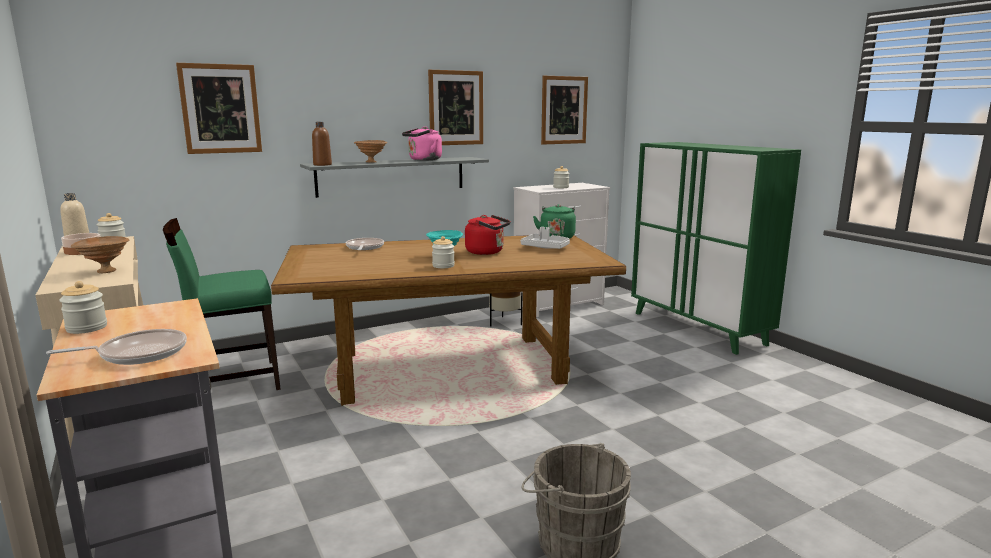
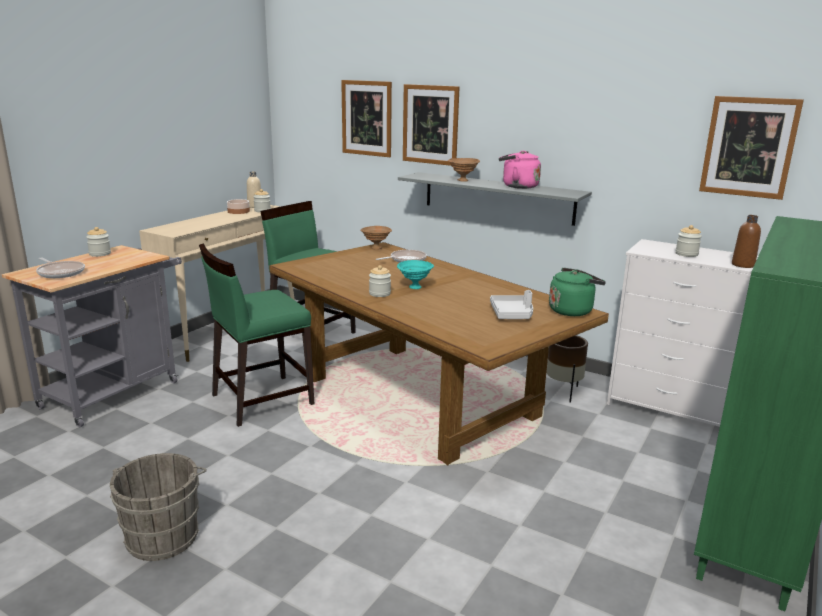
camera: 60 degrees right, 5 degrees up
(105, 271) = (194, 226): brown bowl -> brown bowl (375, 248)
(322, 165) = (416, 176): brown bottle -> brown bottle (743, 265)
(350, 439) = (261, 400): none -> green chair
(456, 108) = (578, 132): picture -> picture (430, 124)
(487, 252) = (453, 297): red kettle -> none

